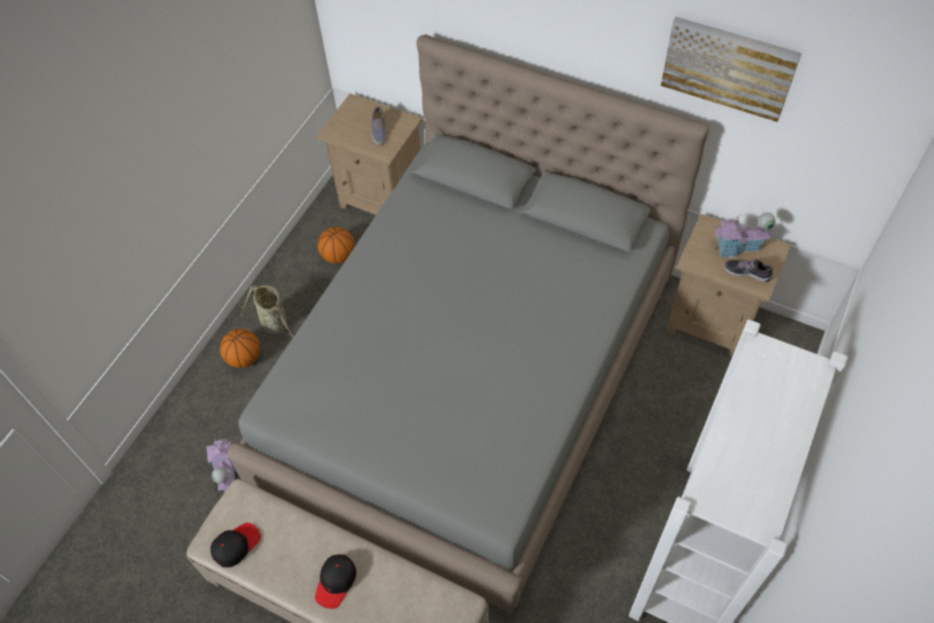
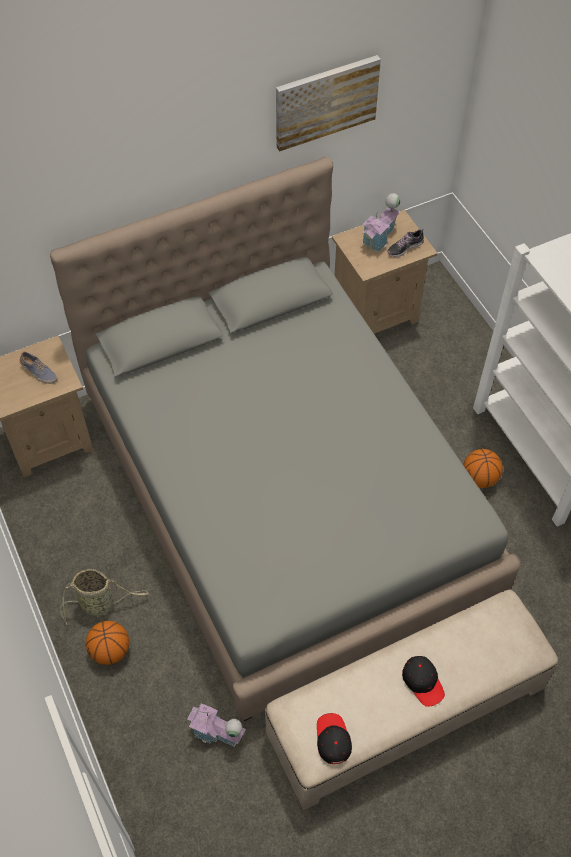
camera: 55 degrees left, 0 degrees up
(338, 256) = (75, 511): basketball -> basketball (479, 478)

